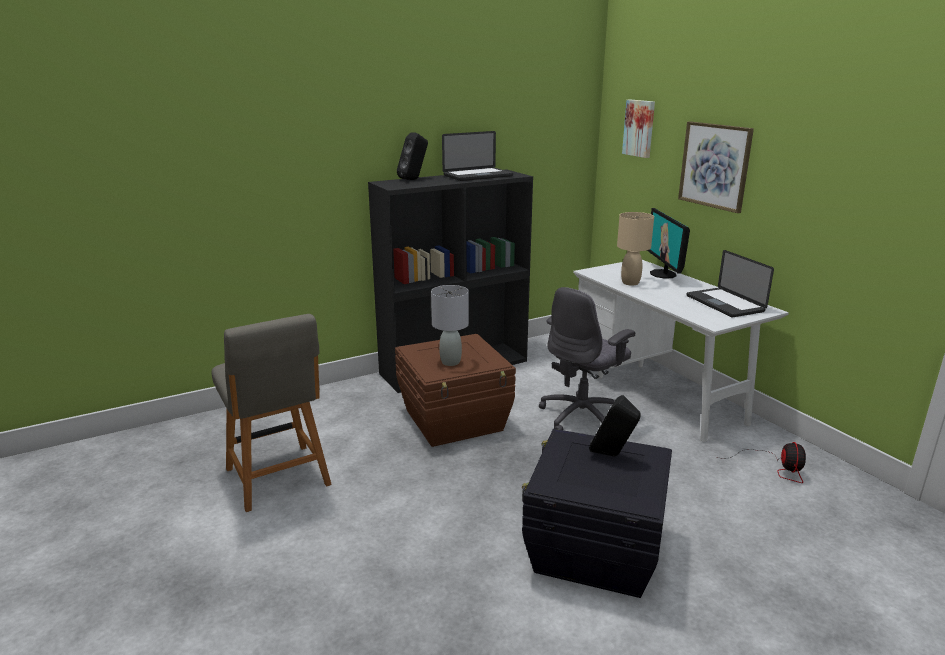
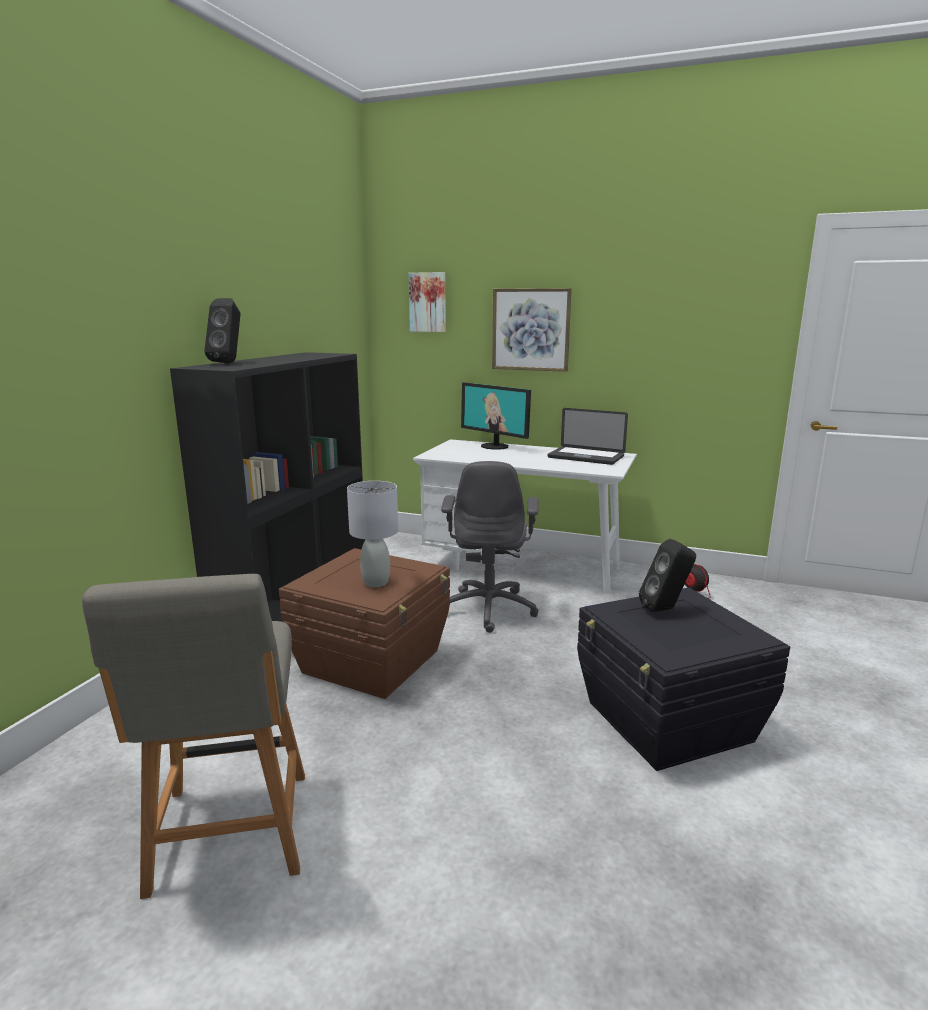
camera: 40 degrees left, 5 degrees down
(279, 479) = (230, 836): grey chair -> grey chair turned 60 degrees clockwise
(478, 176) = (296, 356): laptop -> none
(630, 283) = (484, 457): beige table lamp -> none

